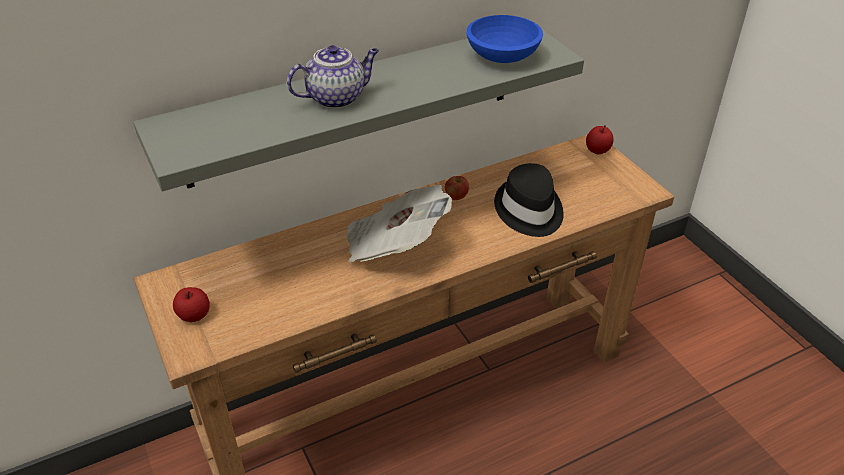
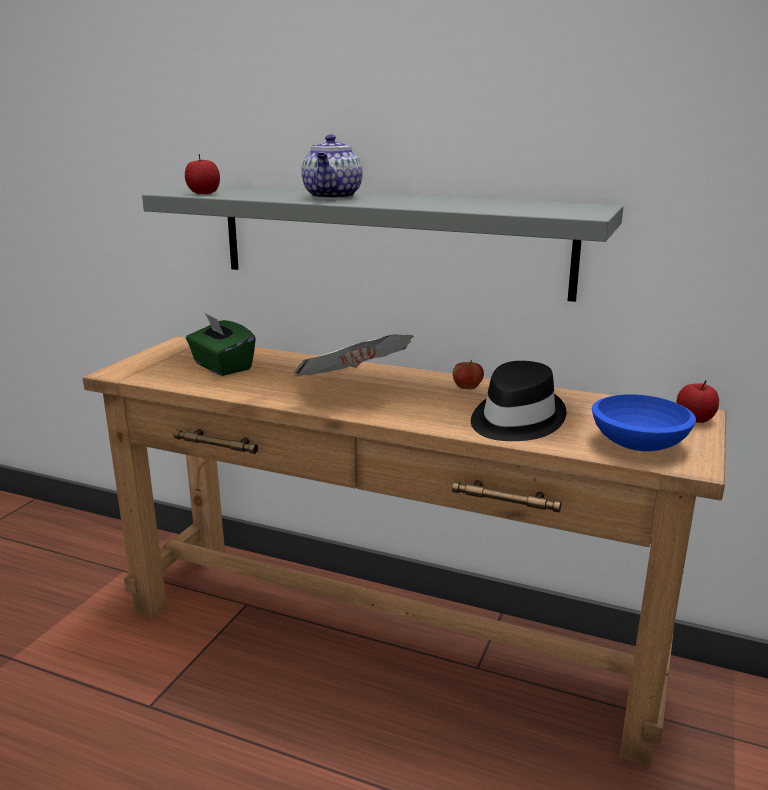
camera: 50 degrees right, 20 degrees down
(194, 315) = (159, 360): apple -> apple (204, 193)
(260, 286) = (221, 366): none -> green tissue box
(337, 97) = (333, 197): teapot -> teapot turned 75 degrees clockwise
(502, 57) = (526, 207): blue bowl -> blue bowl (637, 445)

